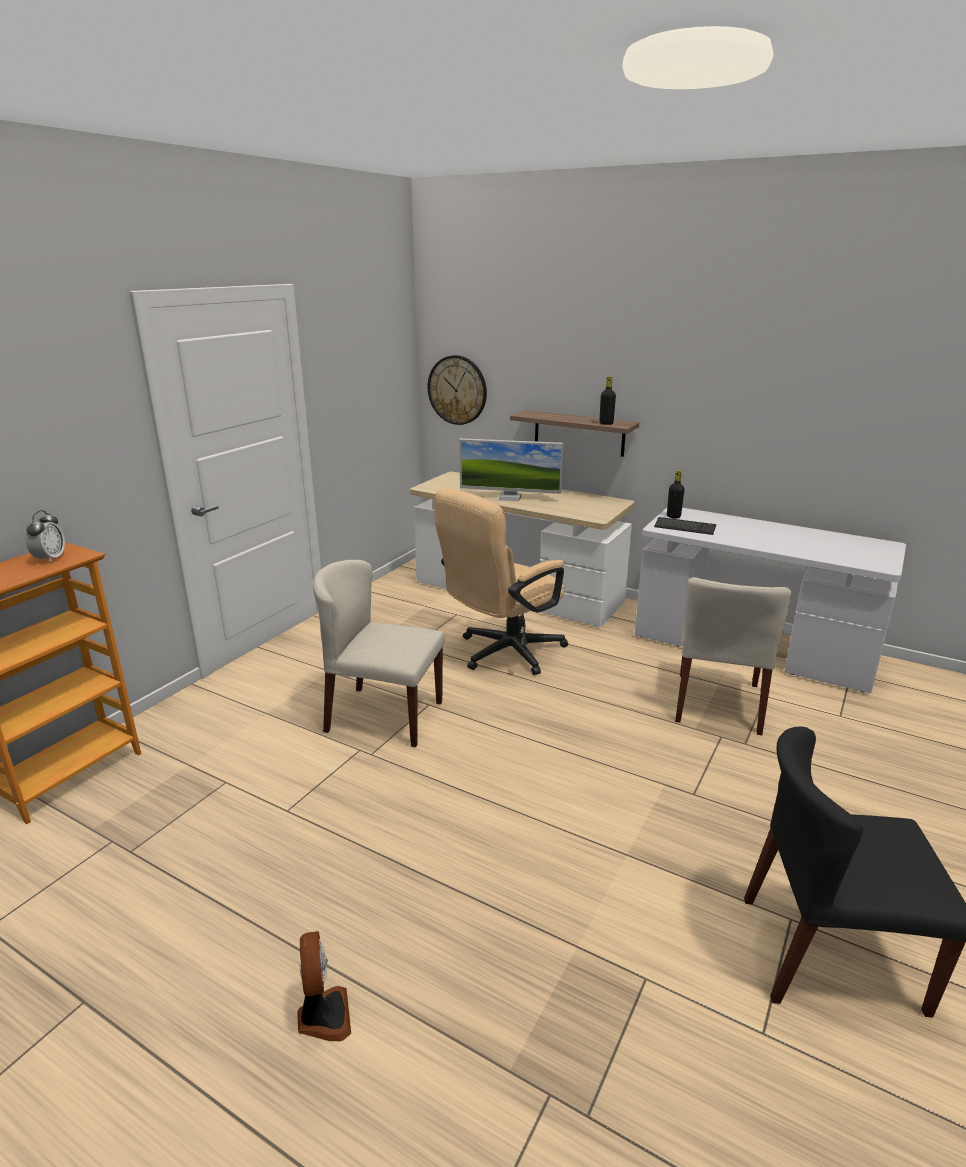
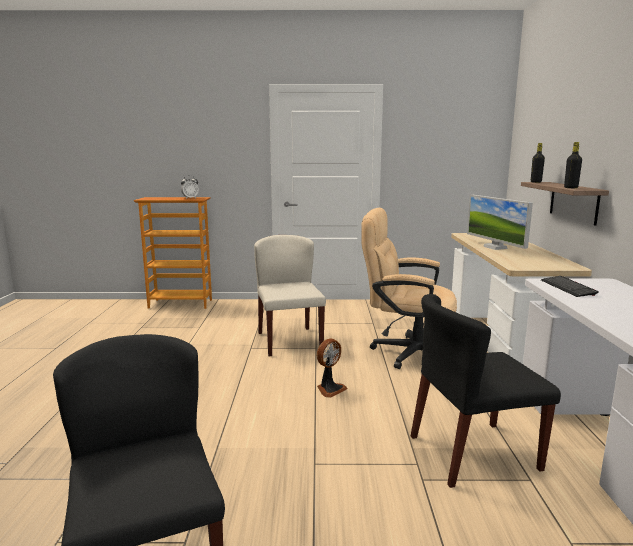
camera: 60 degrees right, 10 degrees down
(323, 1016) = (53, 391): fan -> fan (330, 389)
(457, 390) = (522, 167): wall clock -> none
(673, 516) = (586, 282): black bottle -> black bottle (536, 182)
(718, 703) = (473, 453): beige chair -> black chair

